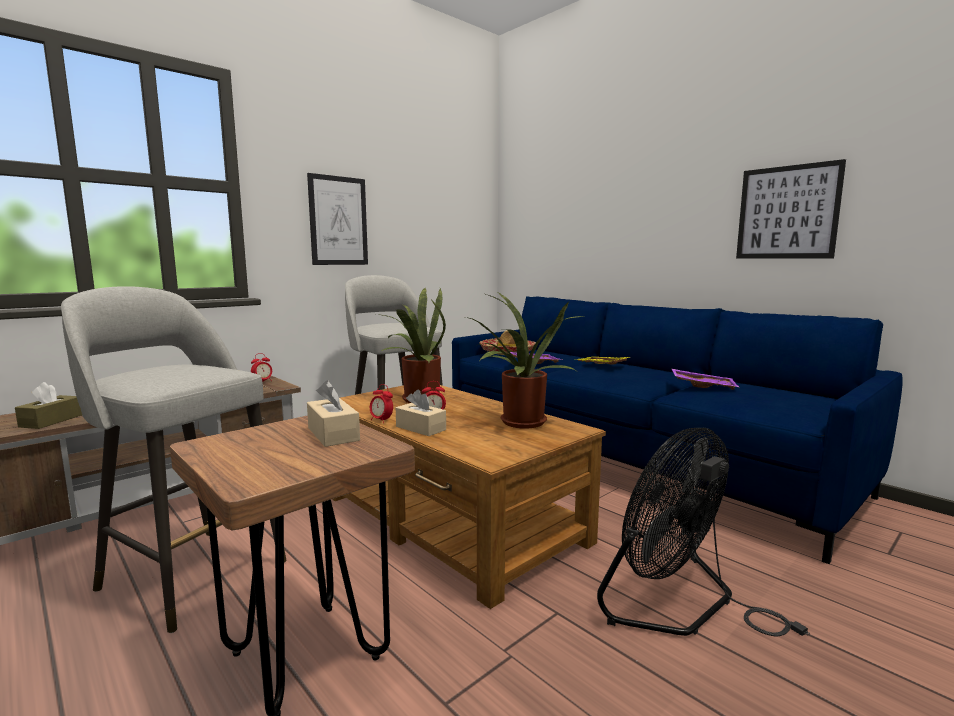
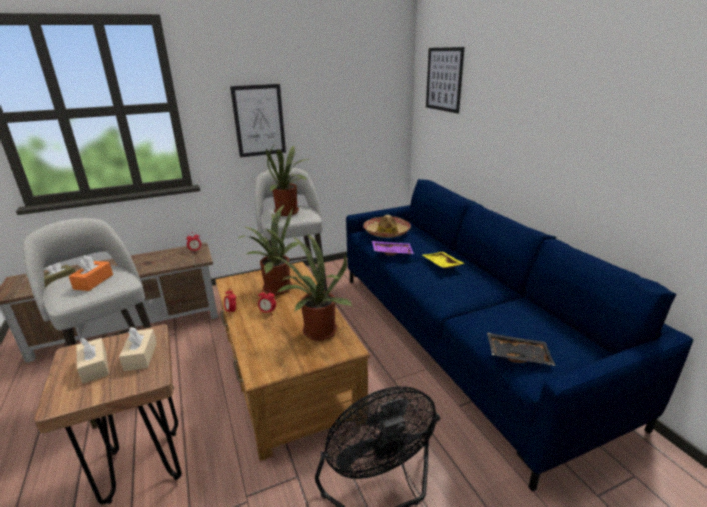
camera: 20 degrees right, 15 degrees up
(182, 371) = (93, 282): none -> orange tissue box
(395, 325) = (289, 212): none -> potted plant
(420, 428) = (247, 326): beige tissue box -> beige tissue box (95, 367)
(703, 386) = (496, 312): purple tray -> none
(766, 406) = (518, 355): none -> black tray
(787, 212) = (626, 153): picture -> picture (444, 79)

